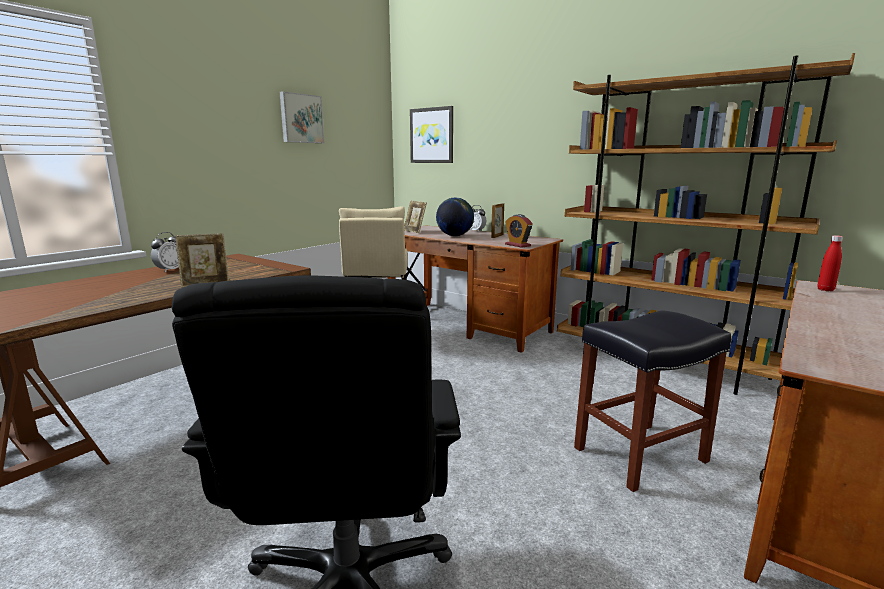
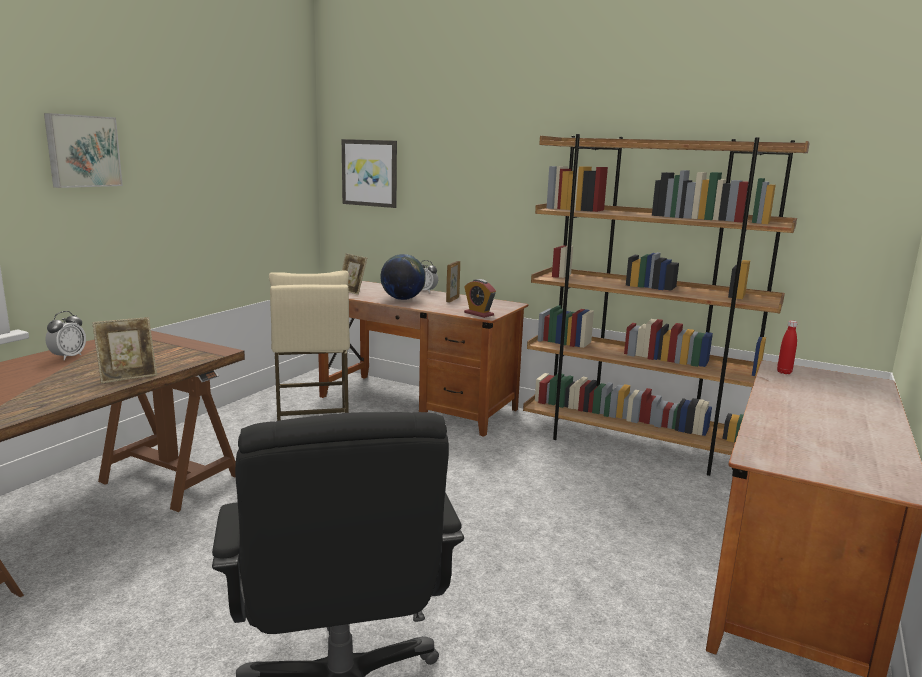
camera: 10 degrees left, 0 degrees up
(301, 118) = (211, 155): picture -> picture (82, 151)
(640, 454) = (615, 544): black stool -> none

